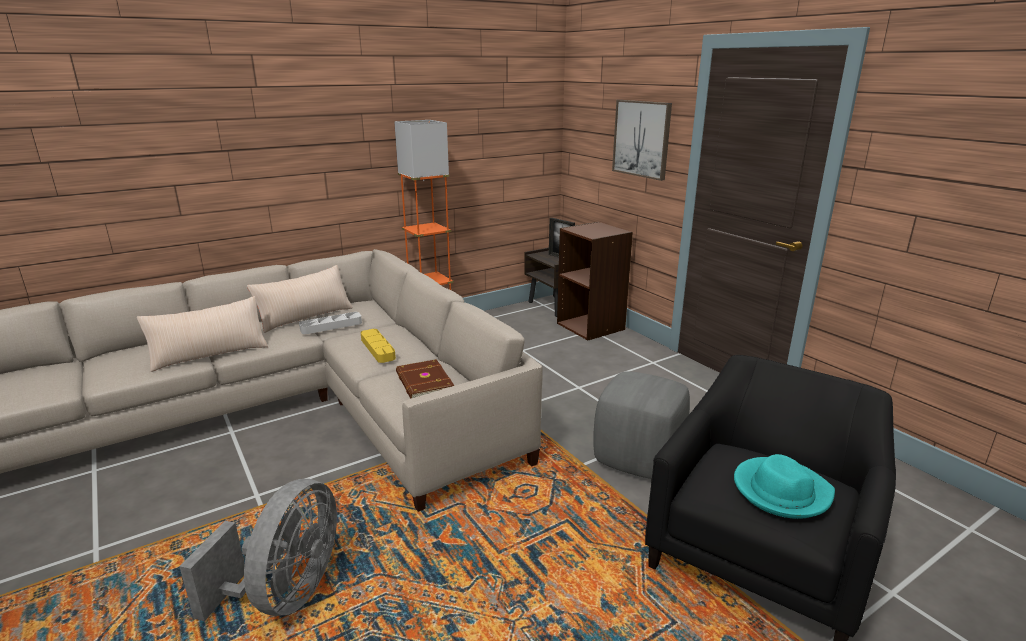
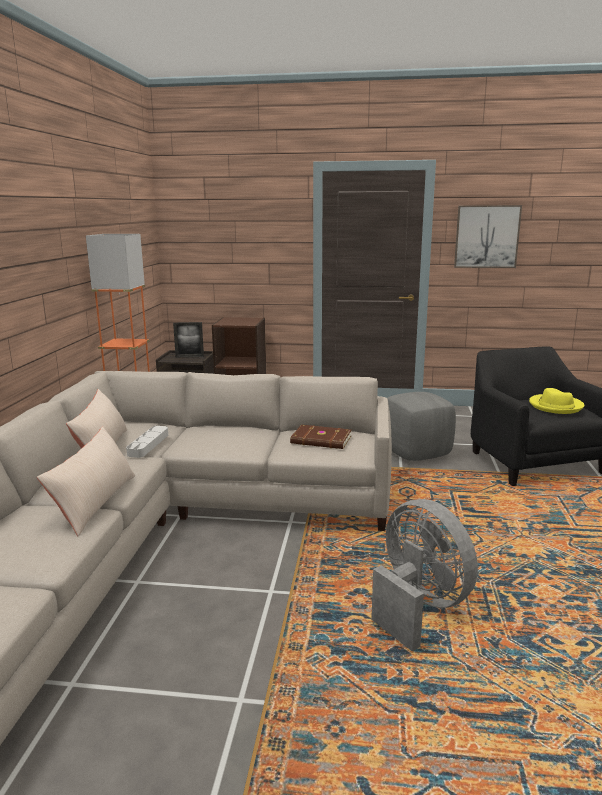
camera: 50 degrees left, 5 degrees down
(377, 348) = (233, 439): yellow tray -> none
(642, 139) = (261, 242): picture -> picture (486, 236)
(781, 491) = (555, 406): turquoise hat -> yellow hat

